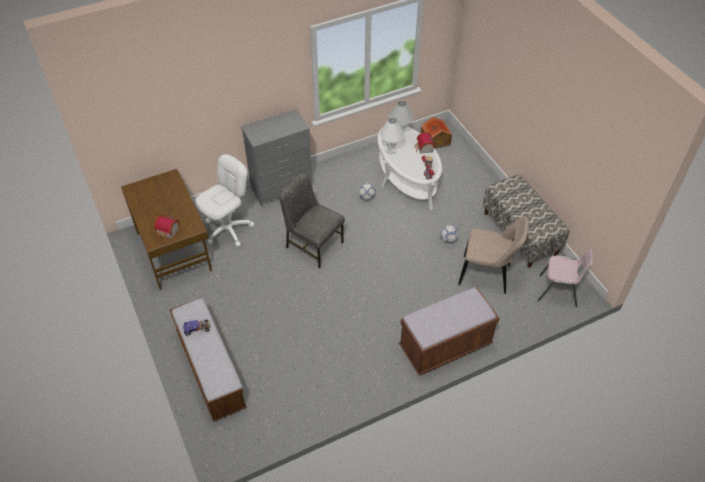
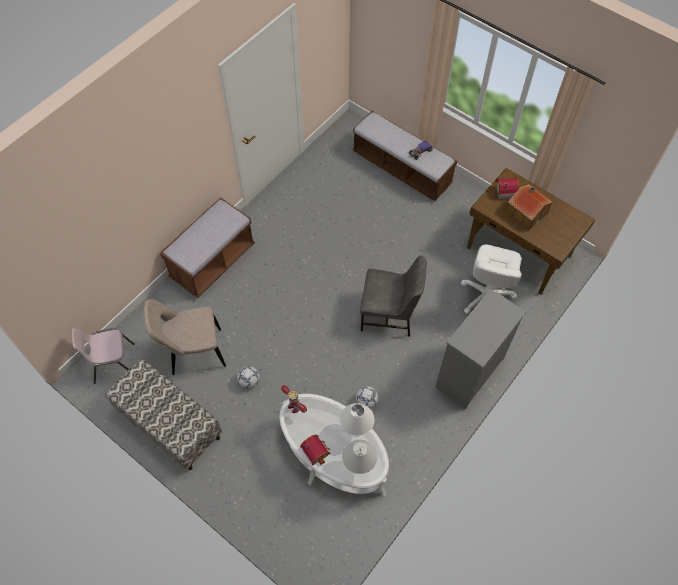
camera: 155 degrees right, 10 degrees up
(435, 140) = (325, 541): toy house -> toy house (526, 212)

